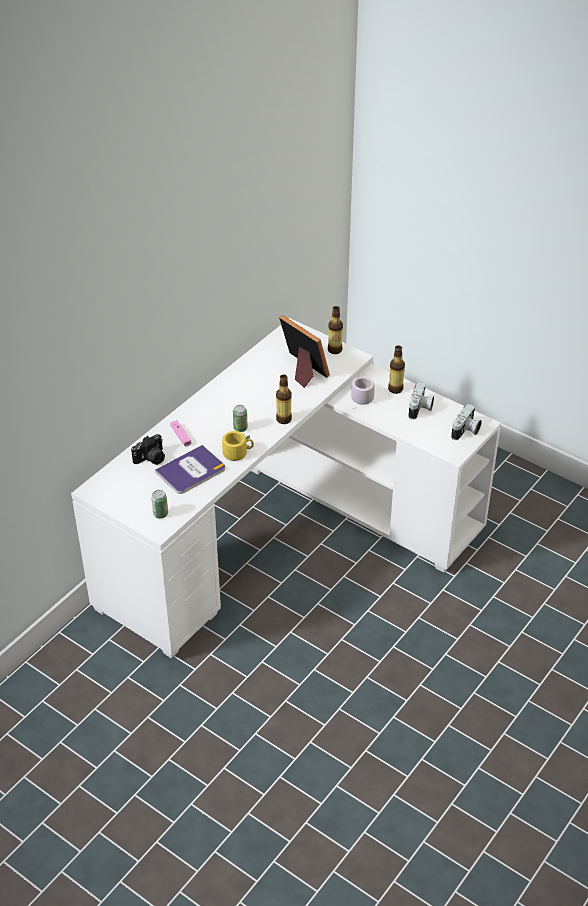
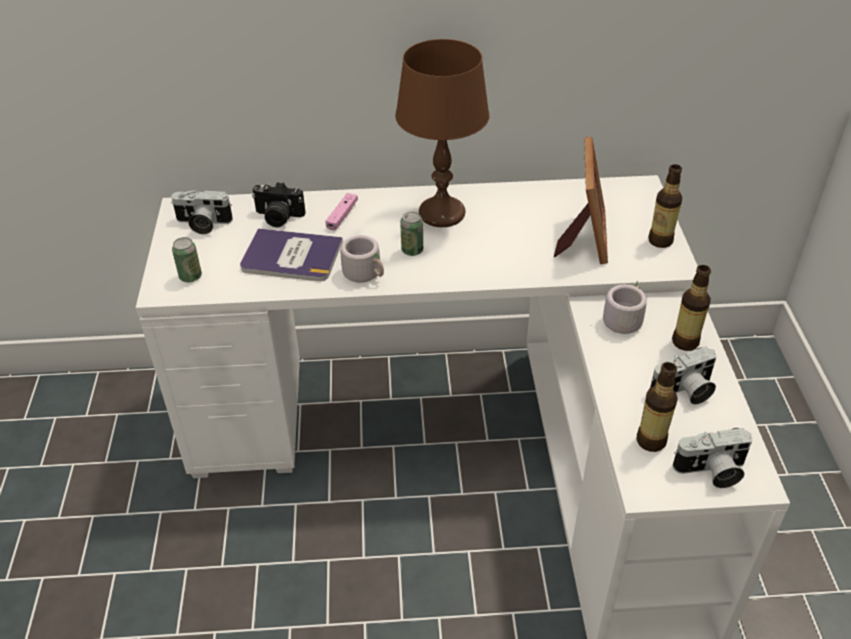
camera: 50 degrees right, 0 degrees up
(119, 489) = (202, 224): none -> camera
(224, 402) = (441, 213): none -> brown table lamp
(237, 452) = (366, 273): yellow mug -> grey mug
(283, 419) = (474, 274): bottle -> bottle (651, 441)

